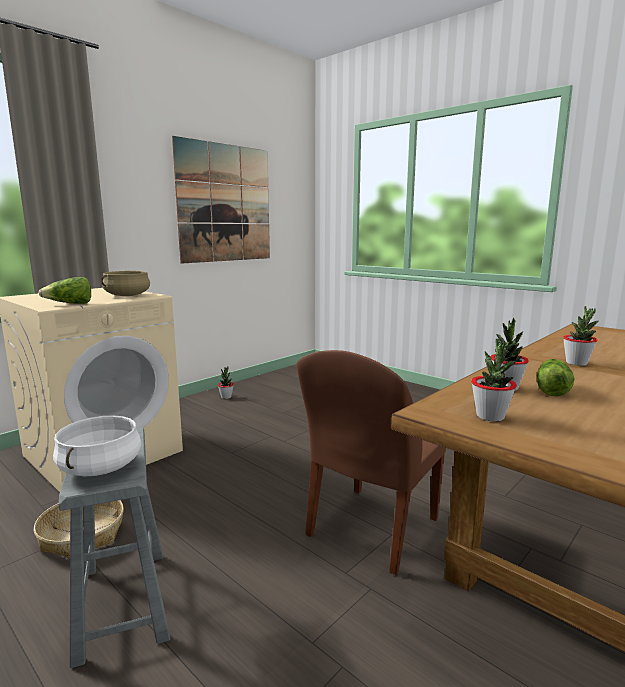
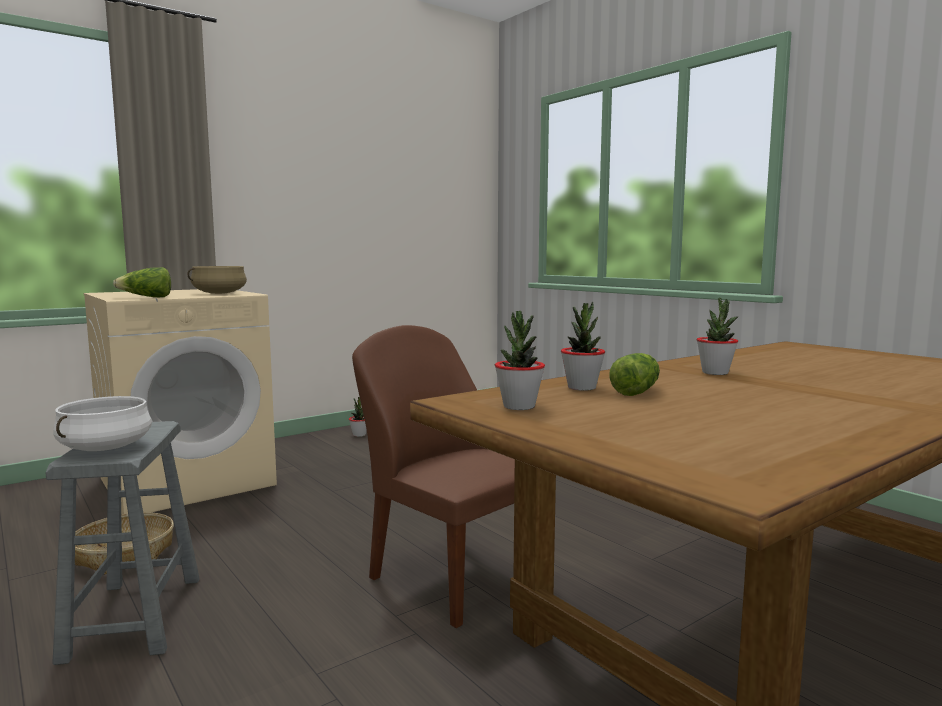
camera: 10 degrees right, 5 degrees down
(225, 203) = (371, 196): picture -> none
(370, 529) = (453, 577): brown chair -> brown chair turned 90 degrees clockwise

